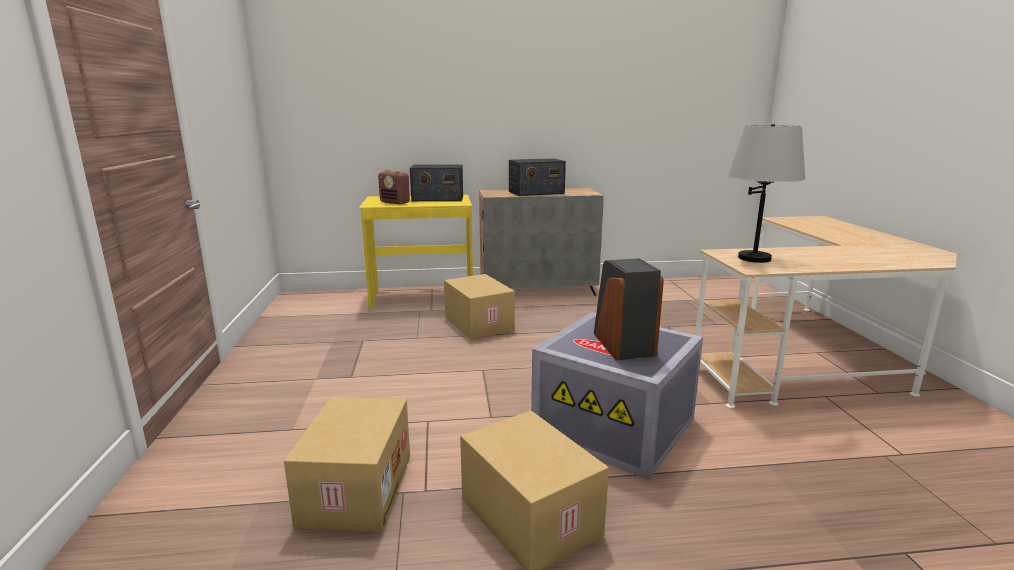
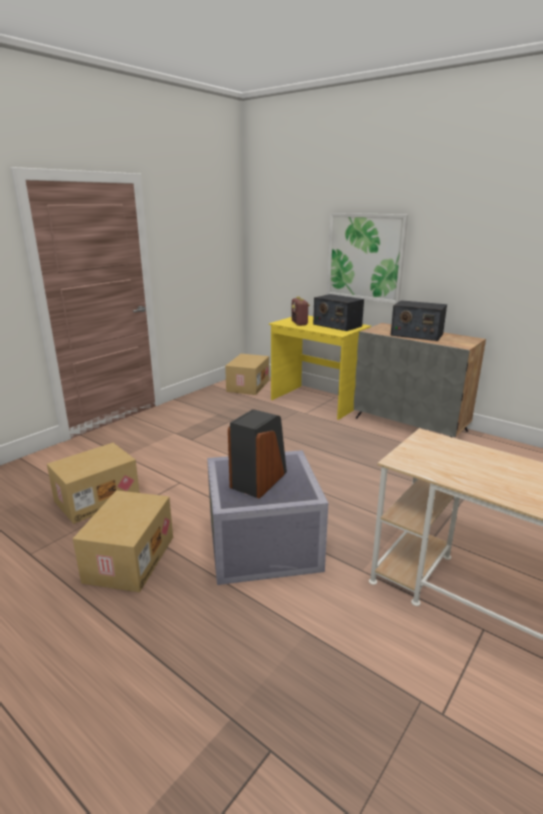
camera: 45 degrees right, 5 degrees up
(449, 118) = (365, 257): none -> picture
(477, 324) = (315, 434): cardboard box -> cardboard box (247, 386)
(754, 258) = (438, 453): grey table lamp -> none

